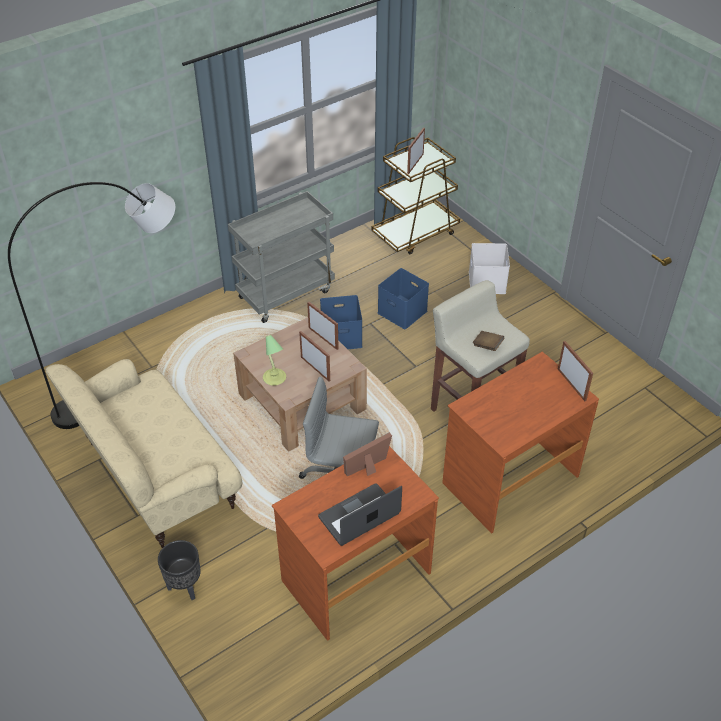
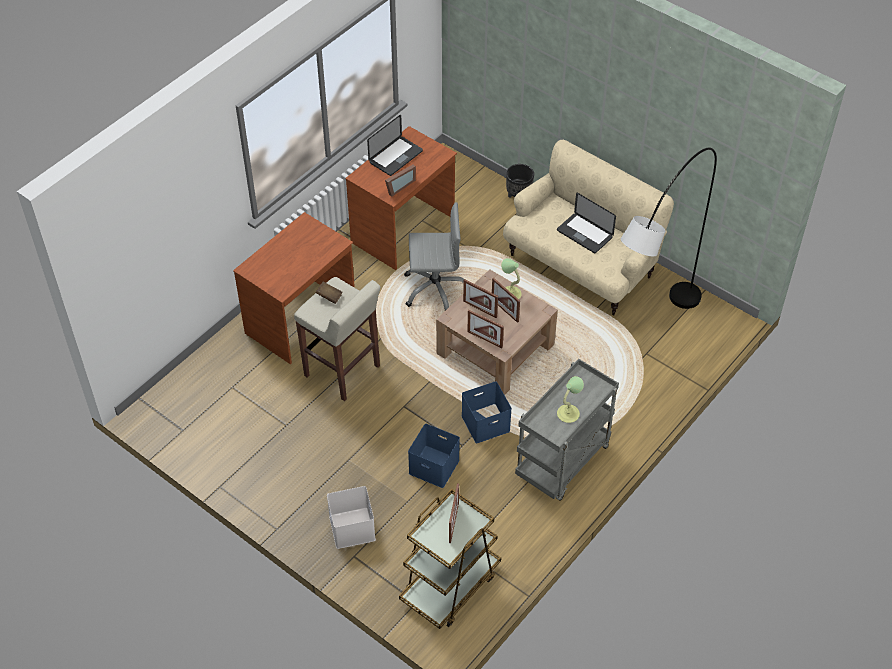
camera: 165 degrees right, 5 degrees up
(152, 432) = (584, 234): none -> laptop
(284, 218) = (569, 413): none -> table lamp
(571, 384) = (255, 277): picture frame -> picture frame (505, 310)

